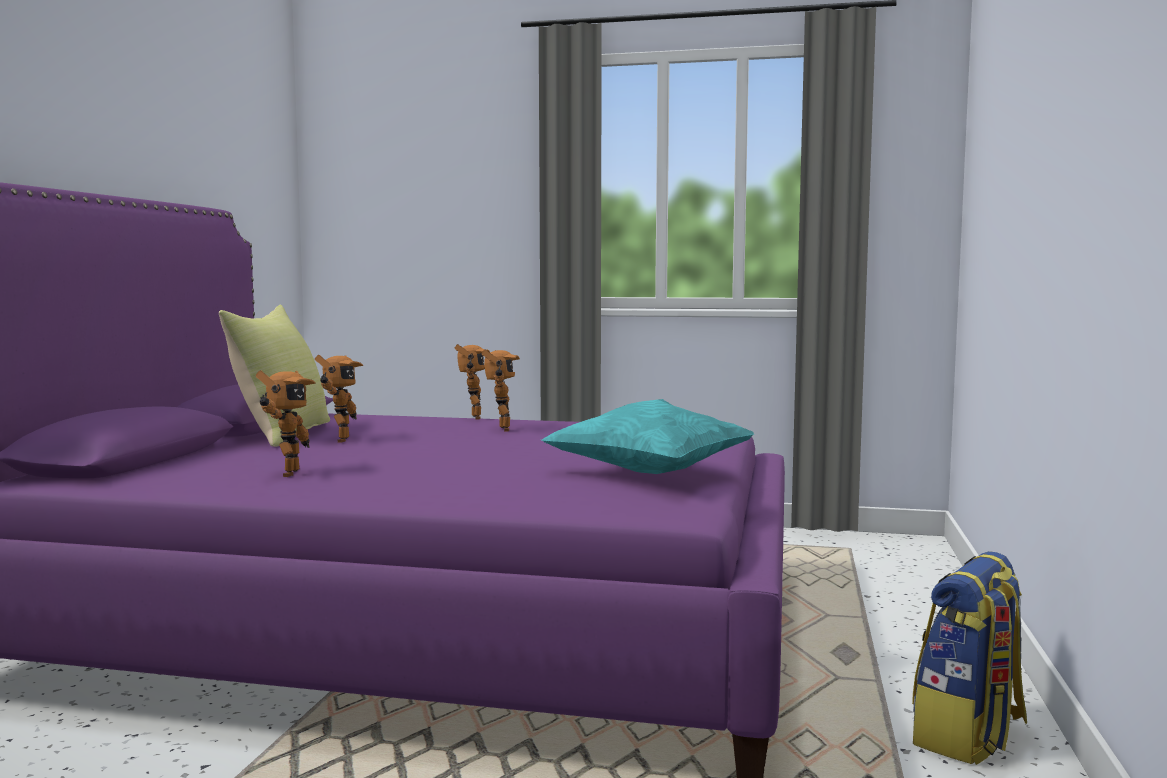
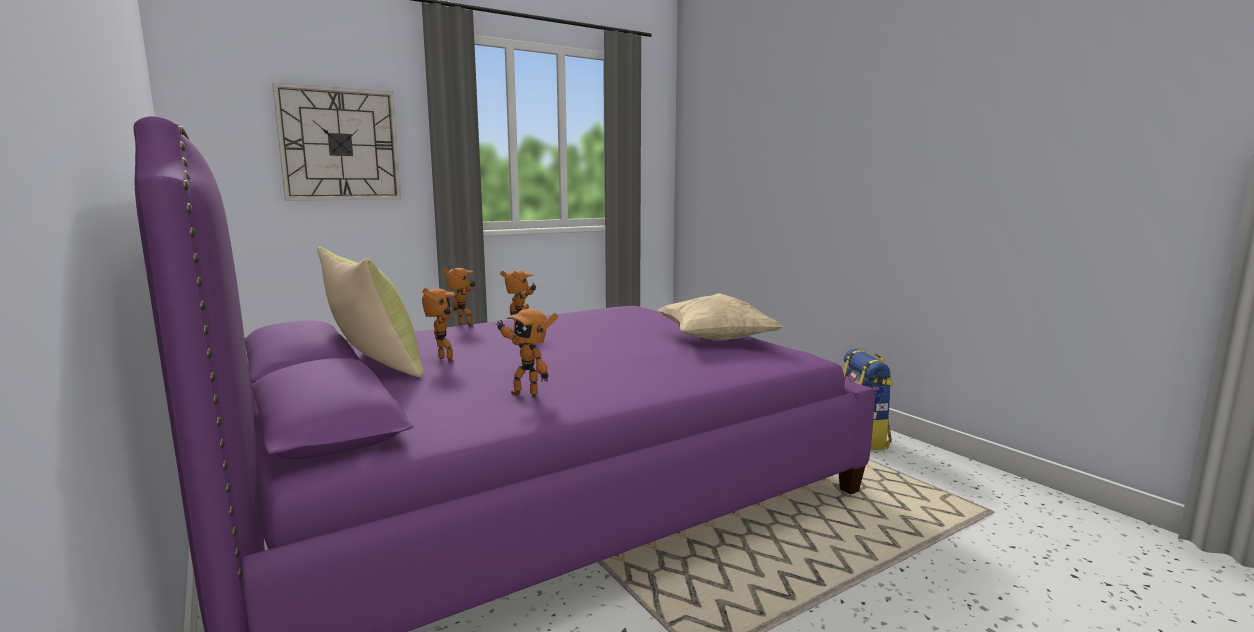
camera: 45 degrees left, 5 degrees up
(286, 473) = (526, 393): toy robot -> toy robot turned 150 degrees clockwise
(451, 203) = (340, 144): none -> wall clock
(649, 474) = (716, 340): turquoise pillow -> beige pillow

